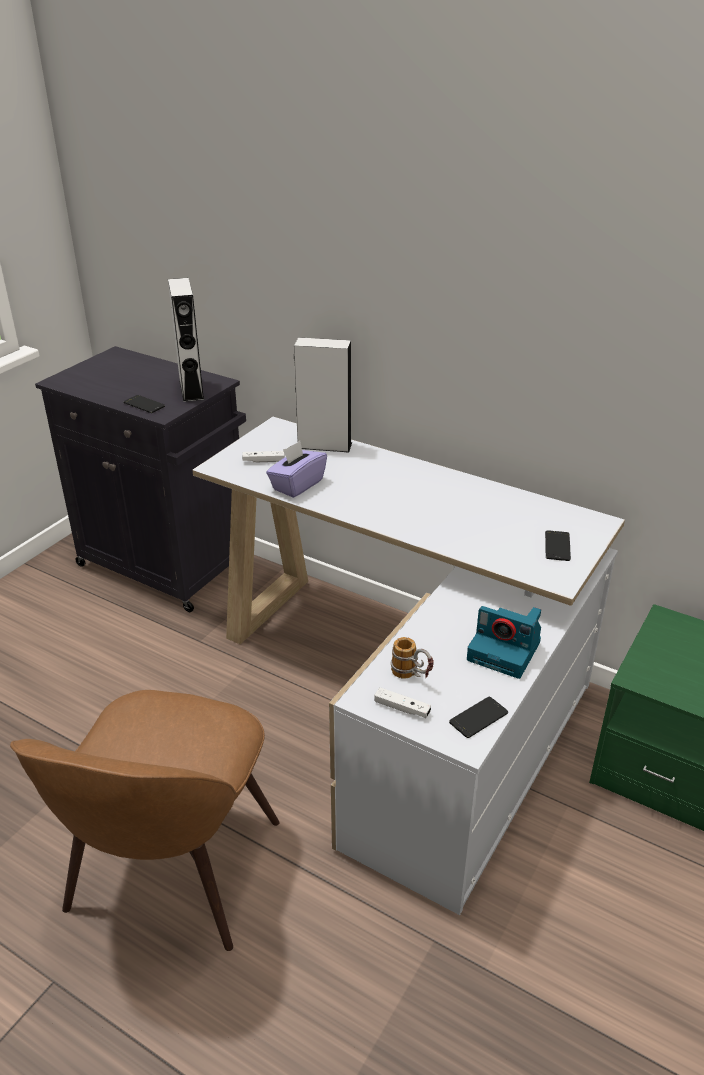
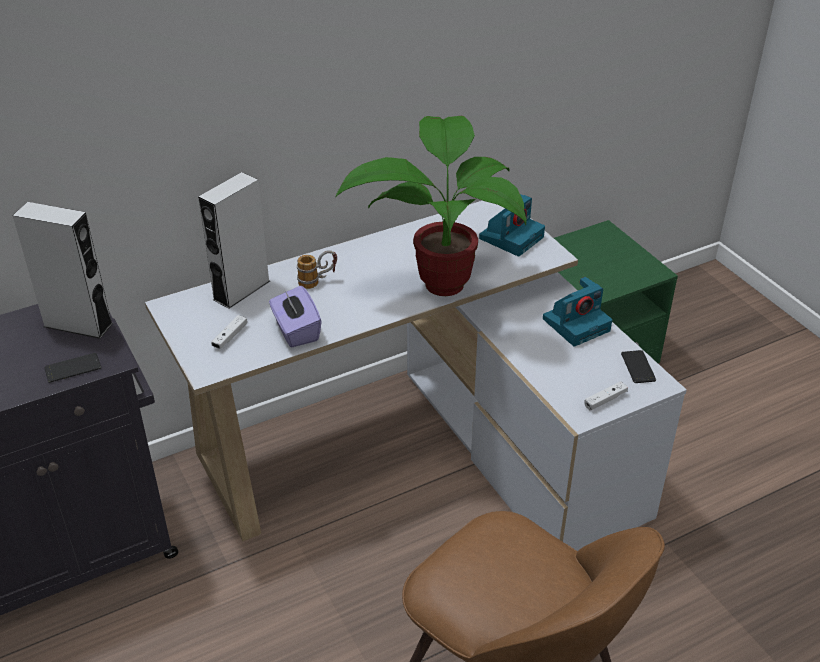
camera: 60 degrees left, 5 degrees up
(412, 676) = (573, 380): mug -> mug (318, 281)
(441, 529) = (442, 279): none -> potted plant
(557, 546) = (511, 237): phone -> camera

